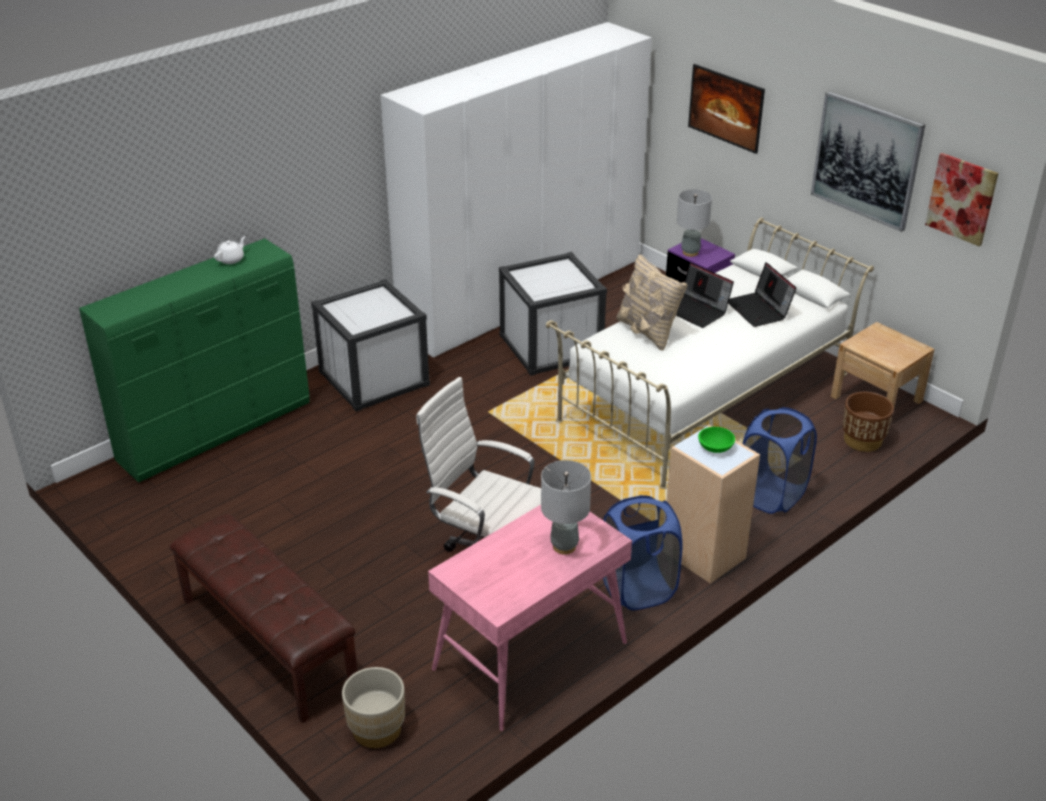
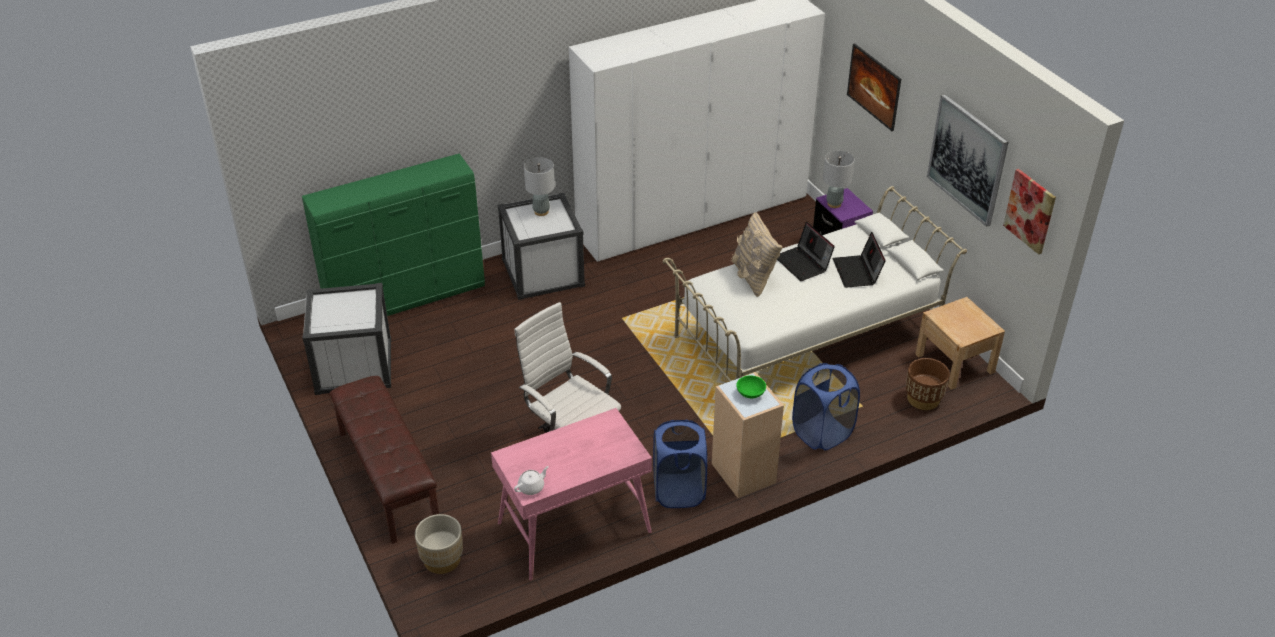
camera: 15 degrees right, 5 degrees up
(231, 259) = (427, 169): white teapot -> white teapot (532, 487)
(550, 346) = (697, 267): white storage box -> white storage box (353, 366)
(564, 546) = (598, 452): grey table lamp -> grey table lamp (541, 212)

